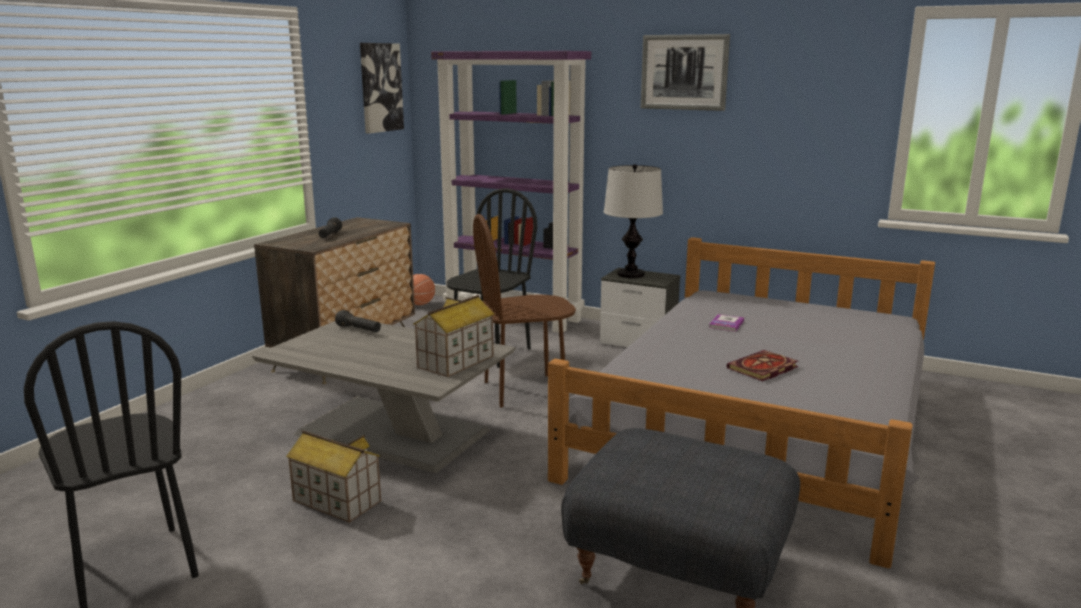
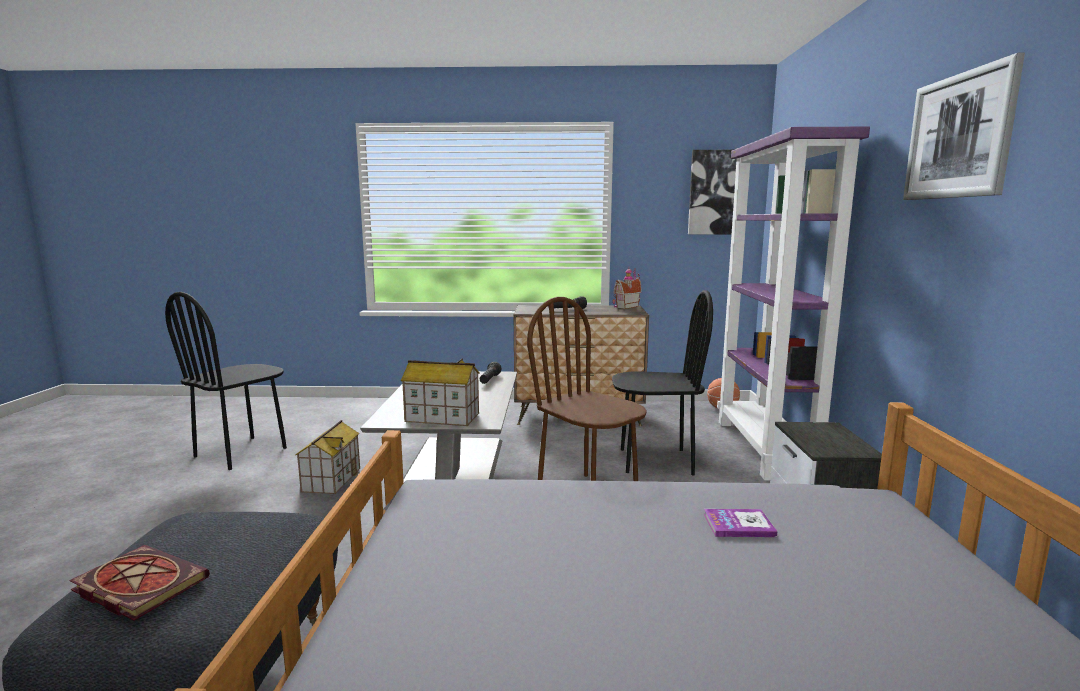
camera: 65 degrees right, 5 degrees down
(356, 221) = (625, 307): none -> toy house
(630, 274) = (822, 432): table lamp -> none
(762, 369) = (566, 578): book -> book (136, 585)

